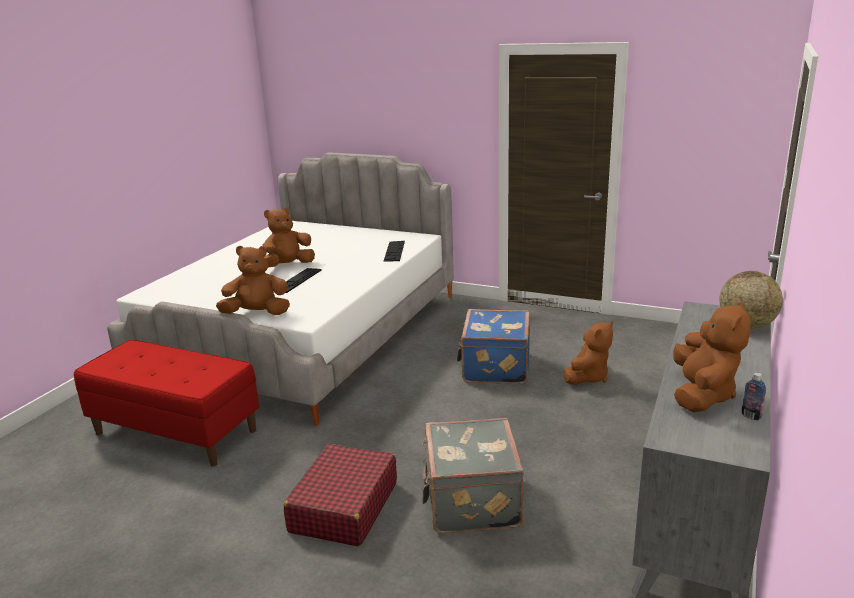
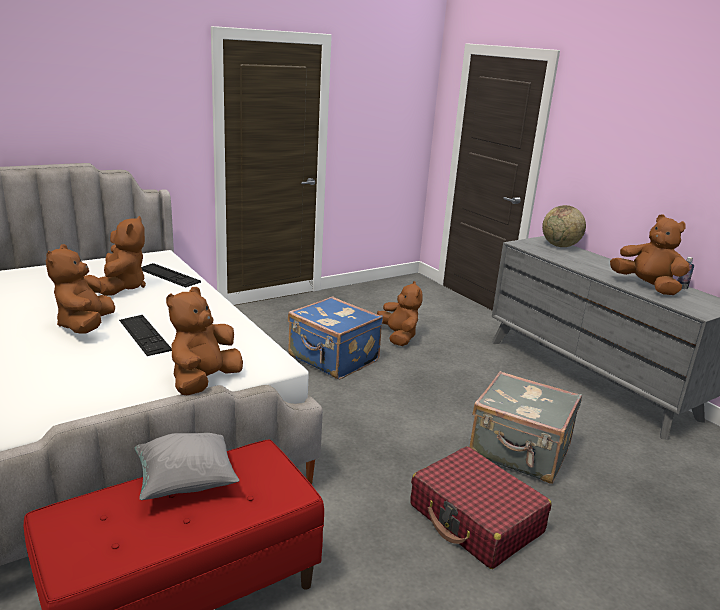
camera: 60 degrees left, 0 degrees up
(182, 360) = (185, 483): none -> grey pillow
(355, 250) = (122, 287): none -> brown plush toy

